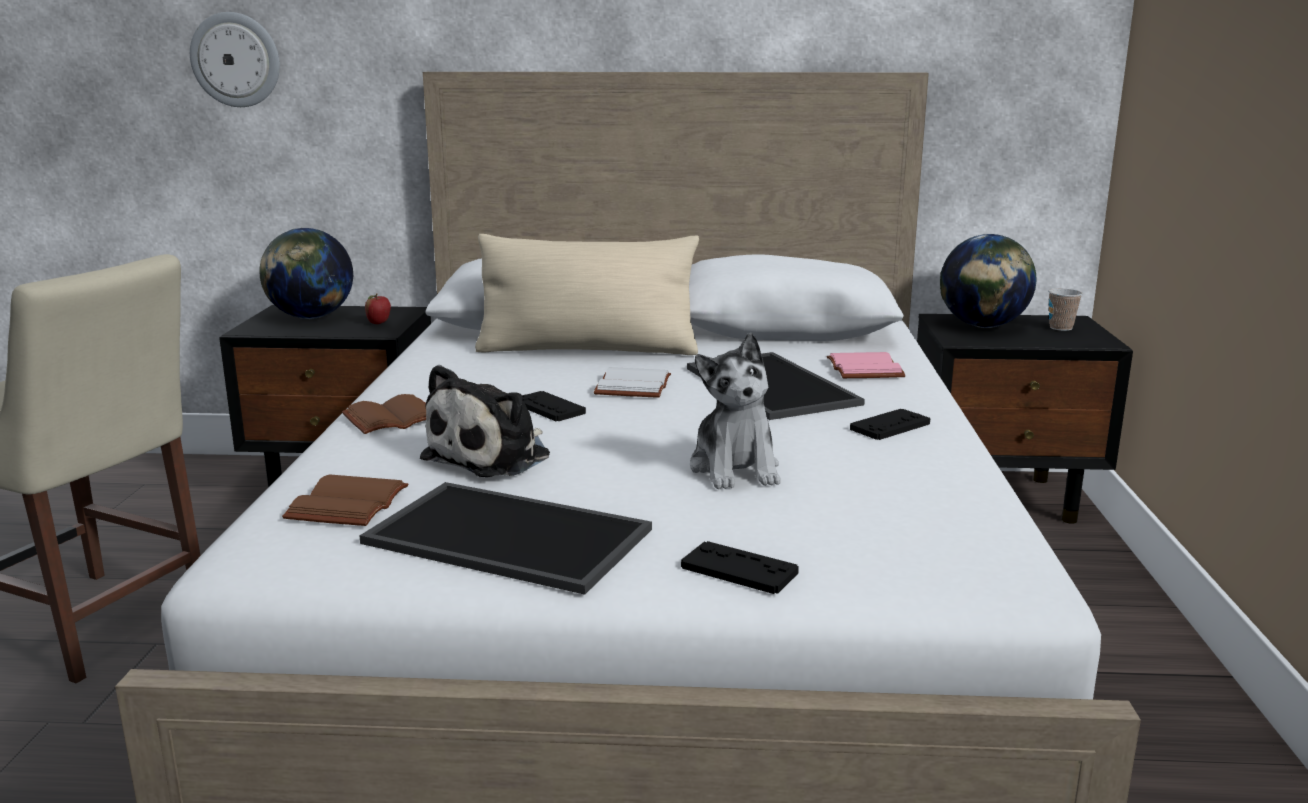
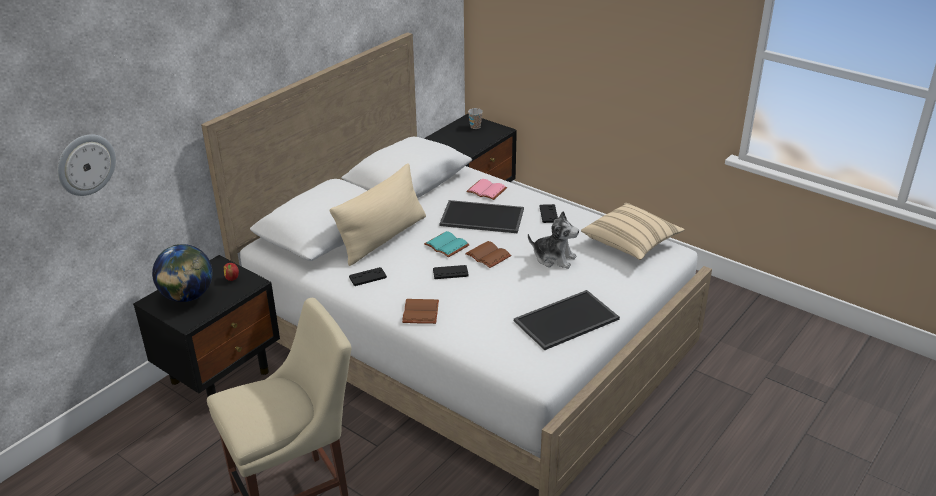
camera: 55 degrees left, 15 degrees up
(345, 503) = (505, 345): brown book -> brown book (487, 256)
(493, 456) = (491, 301): plush toy -> none
(631, 386) = (445, 246): white book -> turquoise book
(739, 570) = (627, 288): black game controller -> black game controller (367, 277)
(944, 526) = (631, 243): none -> beige pillow
(982, 326) = (452, 139): globe -> none

